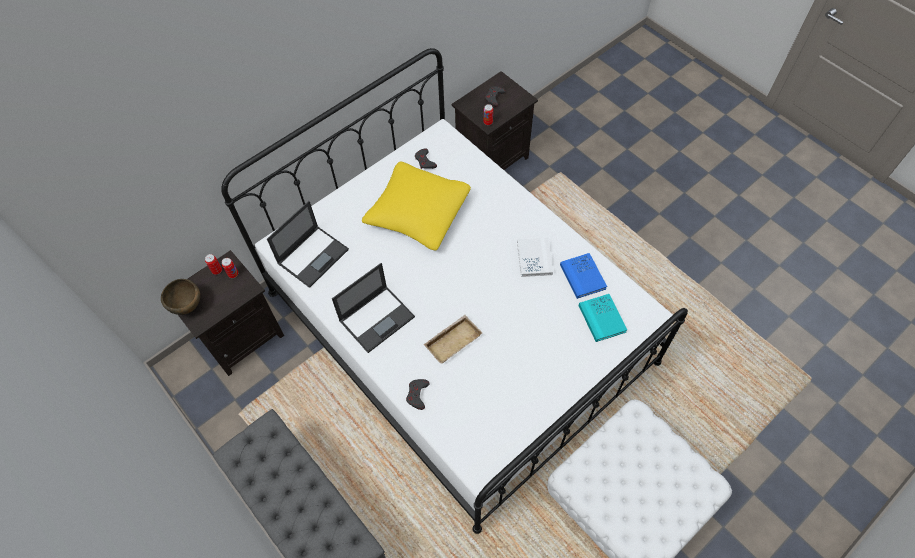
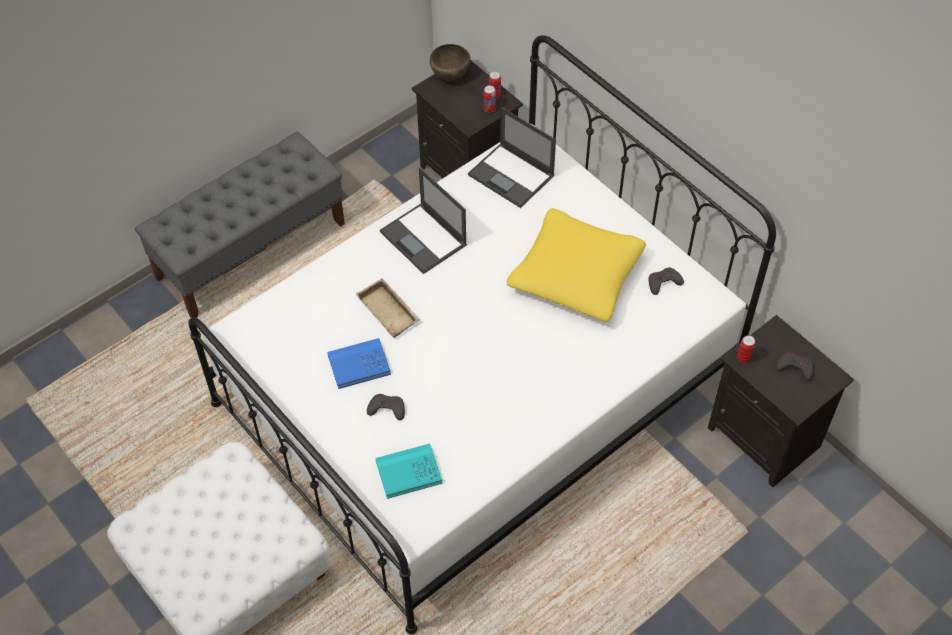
camera: 90 degrees right, 5 degrees down
(417, 395) = (324, 278): grey game controller -> grey game controller (387, 409)
(534, 258) = (504, 402): white book -> none
(582, 277) = (473, 456): blue book -> blue book (359, 365)

